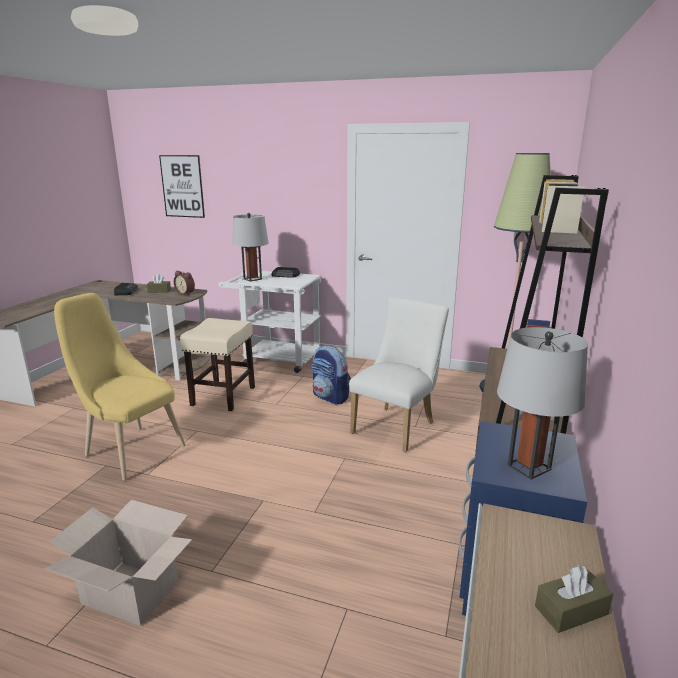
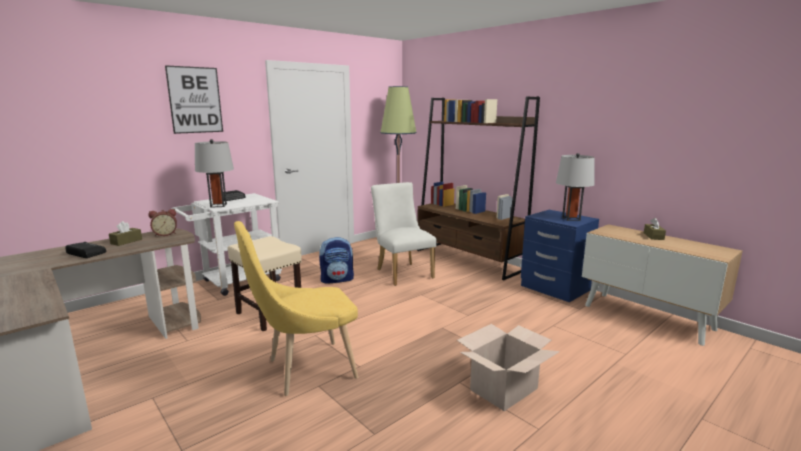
camera: 60 degrees left, 5 degrees down
(182, 186) = (68, 119): picture -> picture (195, 100)

